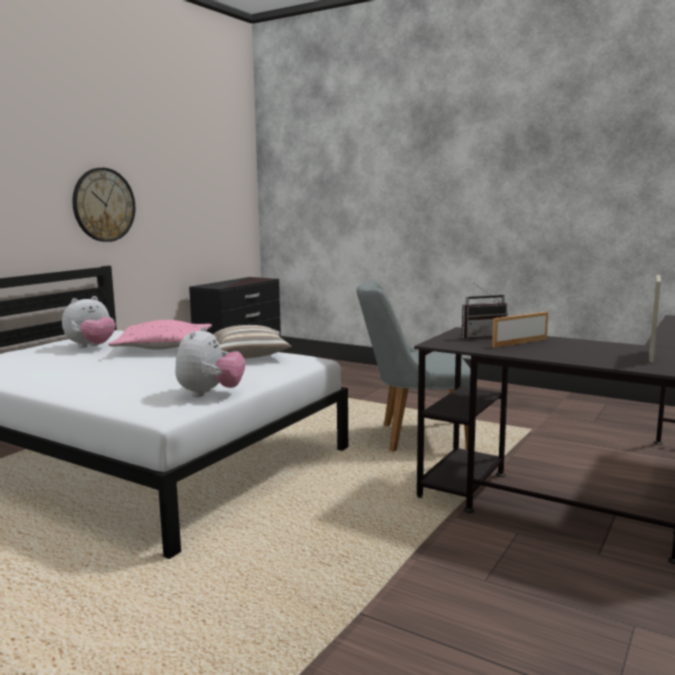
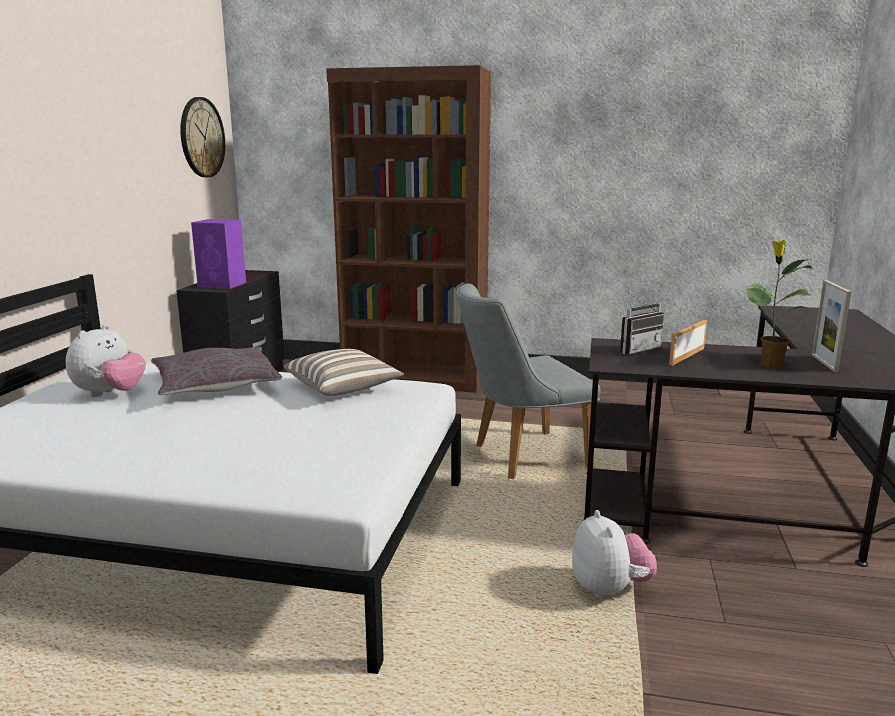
camera: 20 degrees left, 5 degrees up
(104, 205) = (72, 190): wall clock -> wall clock (202, 137)
(164, 347) = (216, 385): pink pillow -> grey pillow
(210, 393) = (362, 453): plush toy -> plush toy (609, 589)
(225, 284) = (223, 284): none -> purple speaker
(378, 374) = (415, 378): none -> brown bookcase
(591, 353) = (769, 365): none -> potted plant

